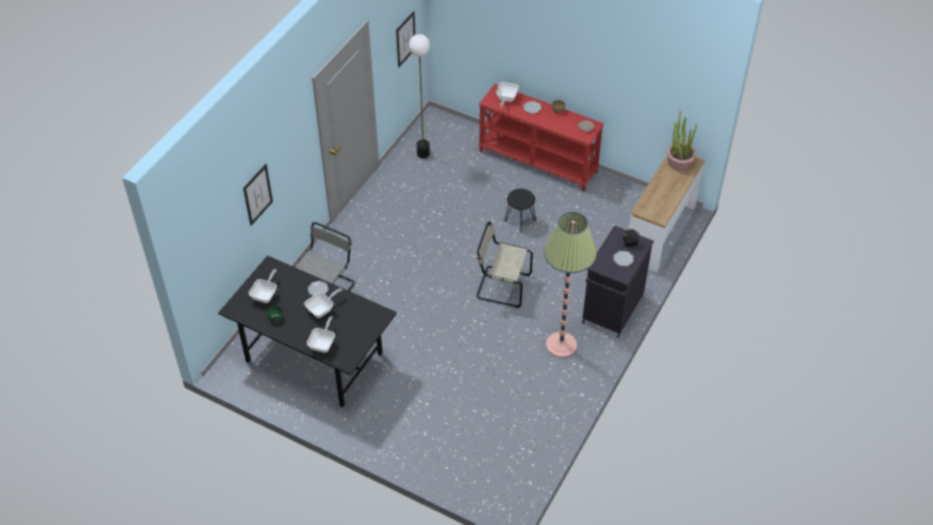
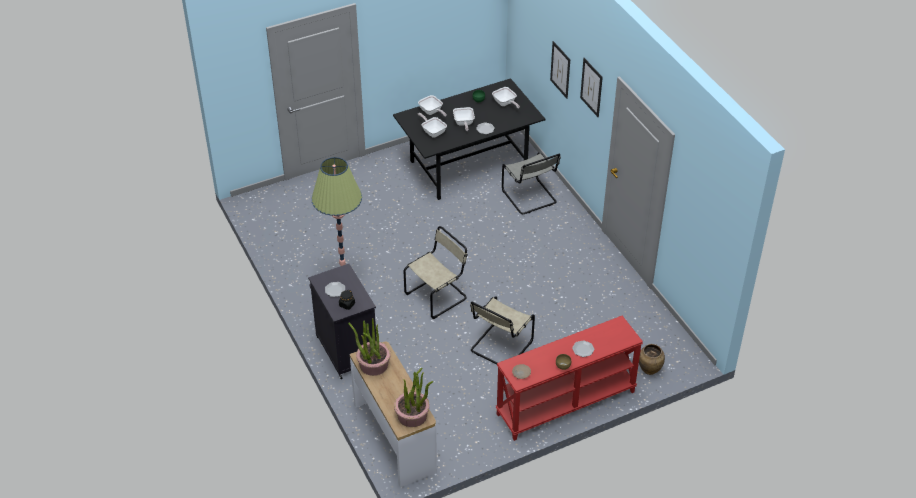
camera: 125 degrees right, 5 degrees down
(405, 39) = (704, 238): picture -> picture (591, 87)
(423, 154) = (643, 326): floor lamp -> none
(465, 133) = (649, 370): none -> brown vase
(506, 99) = (611, 337): frying pan -> frying pan (432, 131)
(520, 221) = (500, 347): black stool -> beige chair
(660, 206) = (373, 364): none -> potted plant

